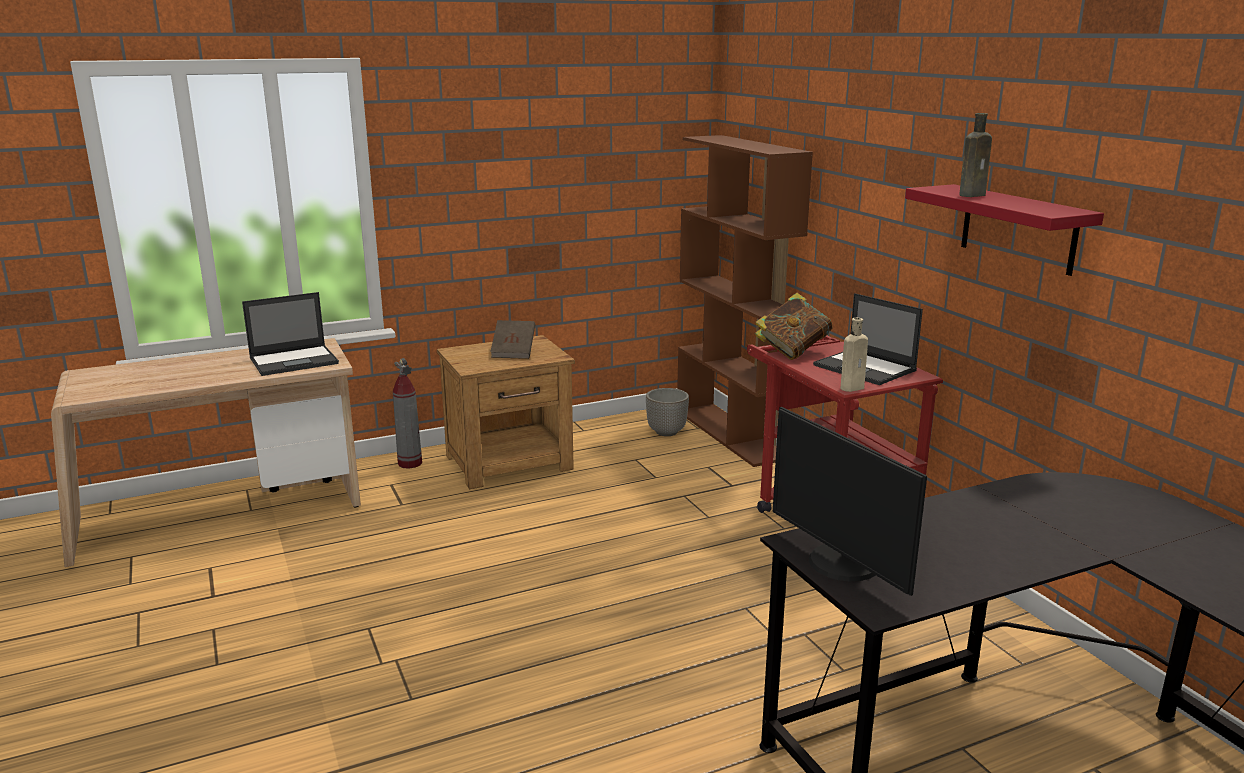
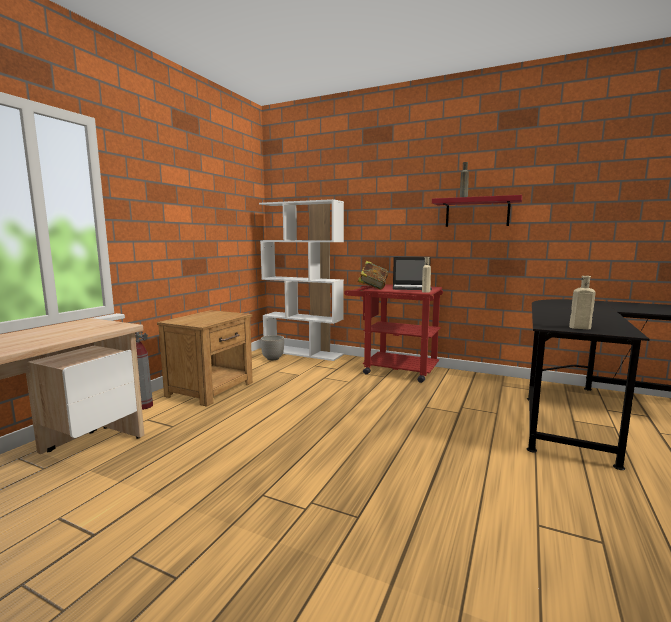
camera: 40 degrees left, 10 degrees down
(295, 361) = (86, 328): laptop -> none
(514, 351) = (210, 316): brown book -> none
(732, 434) = (303, 352): brown bookcase -> white bookcase
(841, 564) = (578, 327): monitor -> beige bottle

